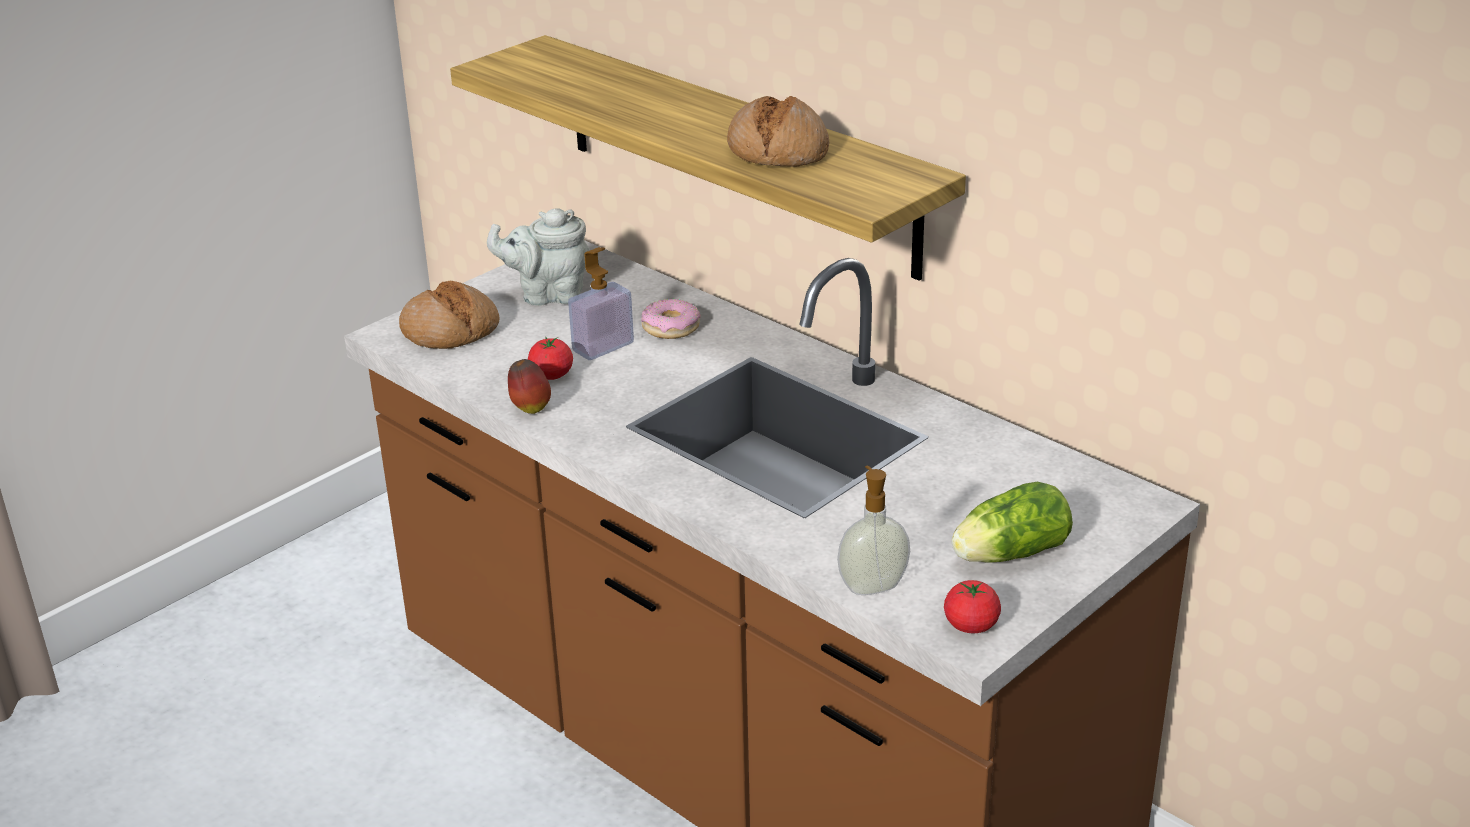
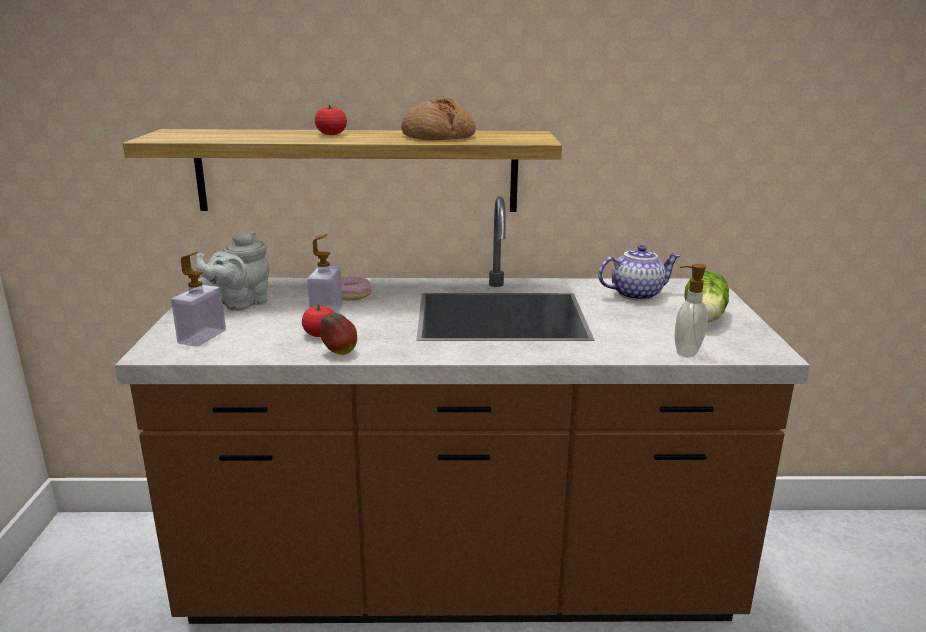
camera: 45 degrees left, 10 degrees down
(450, 331) = (202, 337): bread -> soap dispenser
(971, 625) = (756, 347): tomato -> tomato (331, 134)
(1007, 475) = (636, 294): none -> teapot

